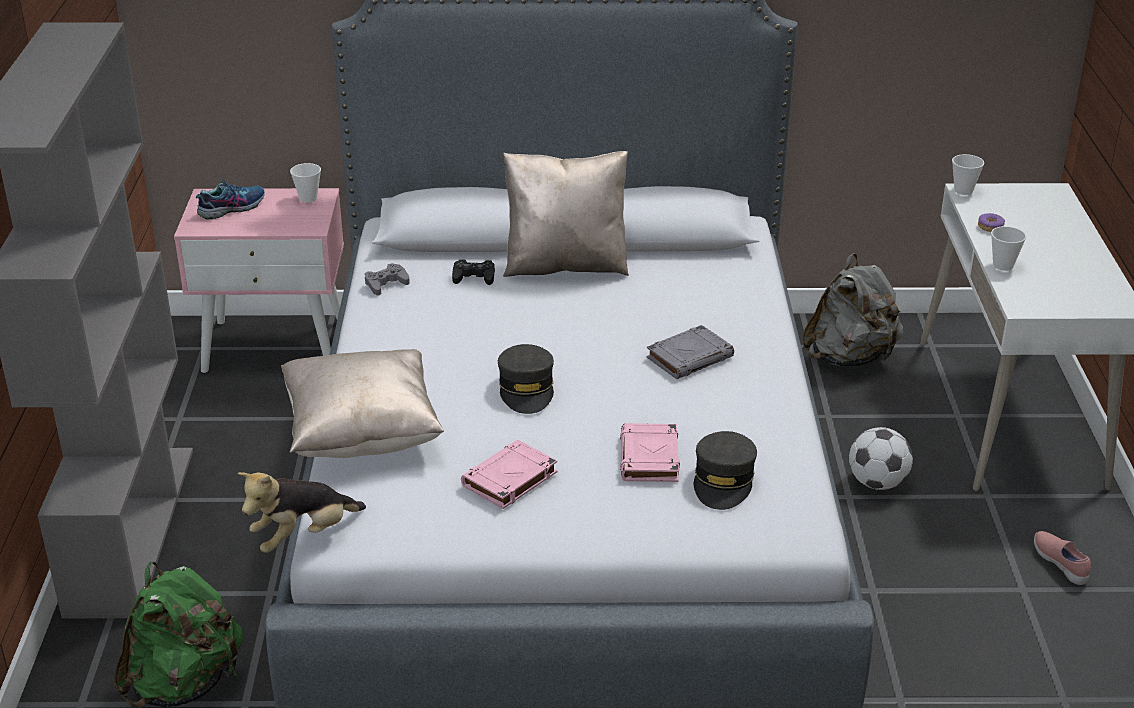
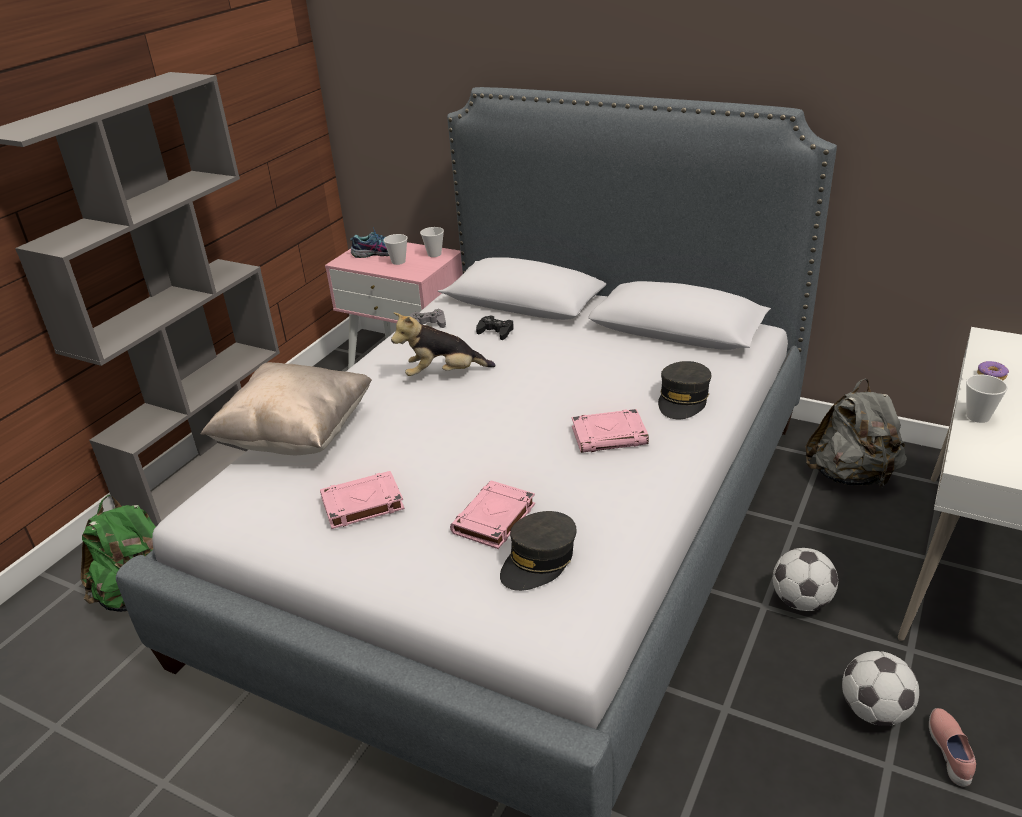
camera: 30 degrees right, 0 degrees up
(303, 536) = (174, 506): plush toy -> plush toy (443, 374)
(526, 389) = (449, 430): grey cap -> grey cap (683, 399)
(565, 265) = (575, 336): beige pillow -> none
(690, 357) = (610, 436): grey book -> pink book
(963, 190) = (986, 336): cup -> cup (398, 261)
(988, 552) = (874, 711): none -> football

